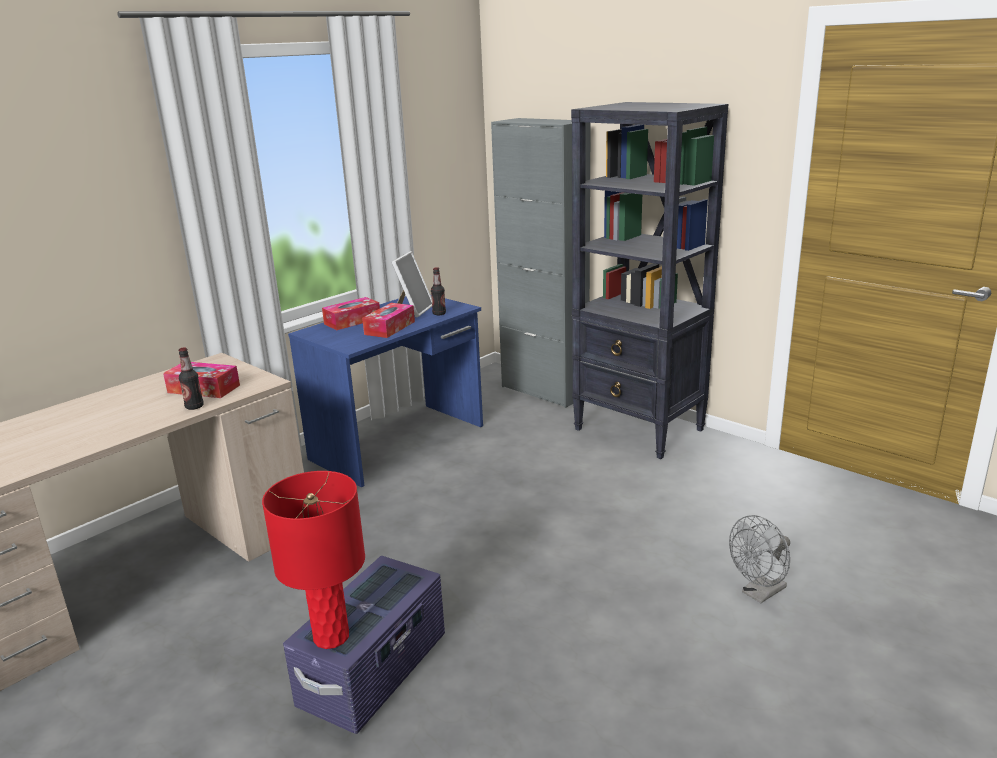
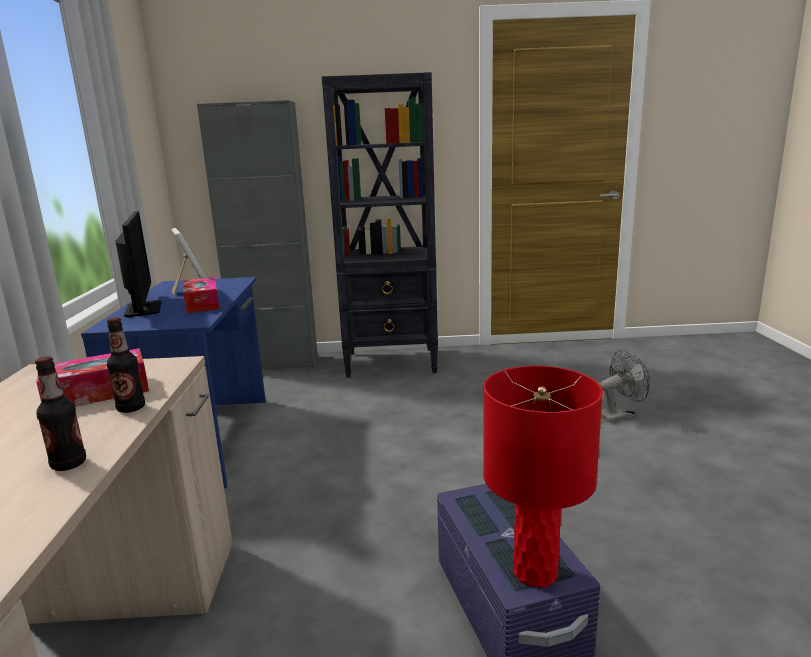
camera: 45 degrees left, 5 degrees down
(352, 321) = (143, 309): tissue box -> monitor
(439, 314) = (228, 287): bottle -> bottle (69, 464)
(759, 593) = (620, 415): grey fan -> grey fan turned 120 degrees counterclockwise

